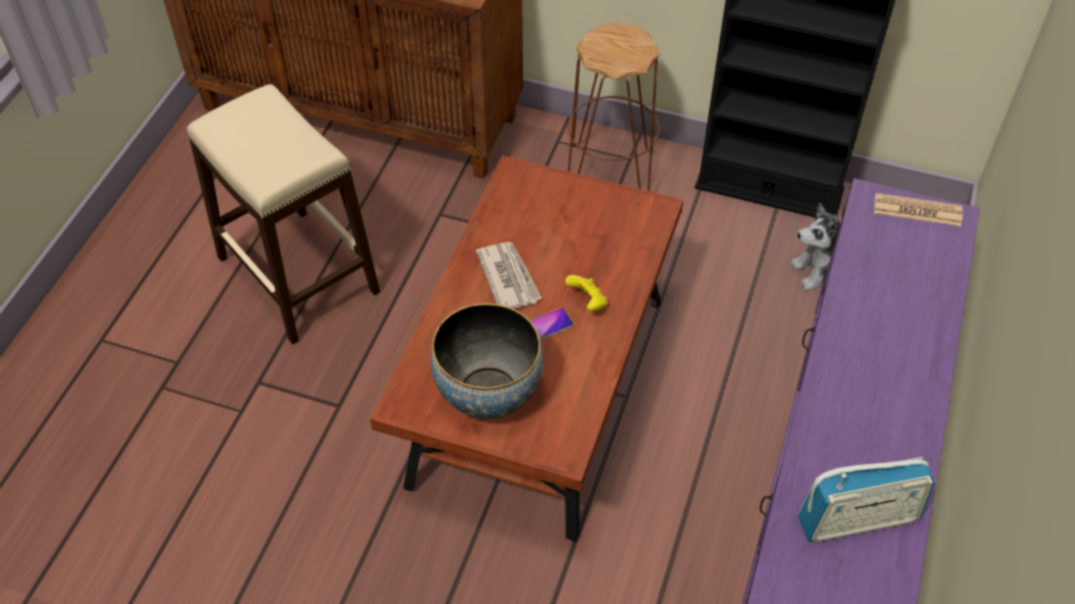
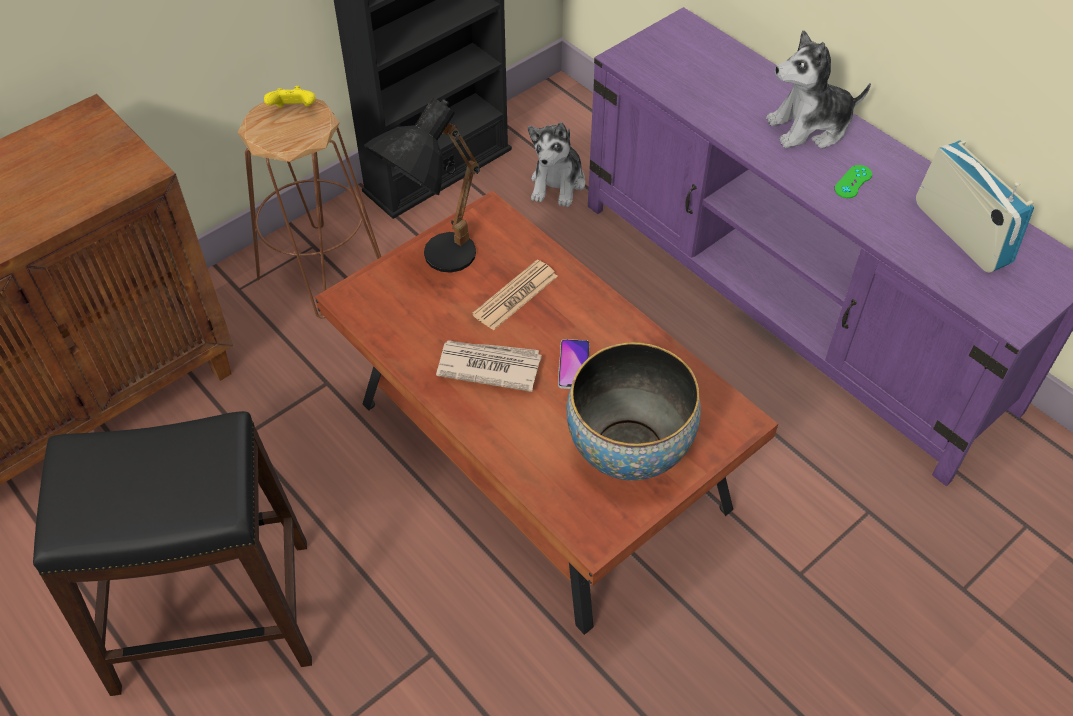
camera: 60 degrees left, 0 degrees up
(298, 274) = (212, 614): beige stool -> black stool
(582, 201) = (433, 262): none -> black table lamp
(587, 302) = (567, 318): yellow game controller -> yellow game controller (294, 110)
(856, 414) = (853, 182): none -> green game controller
(858, 519) = (961, 234): radio -> radio turned 45 degrees counterclockwise
(900, 357) = (809, 127): none -> plush toy
(917, 210) = (661, 40): newspaper -> newspaper (515, 295)

